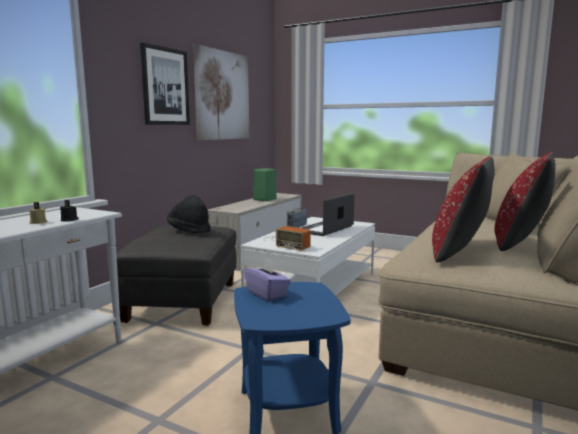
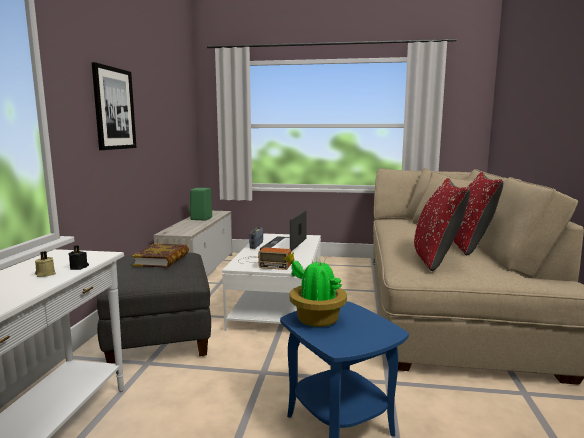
camera: 20 degrees left, 0 degrees up
(189, 230) = (162, 260): black hat -> book
(222, 95) = (159, 116): picture -> none
(267, 294) = (315, 319): purple tissue box -> potted plant

